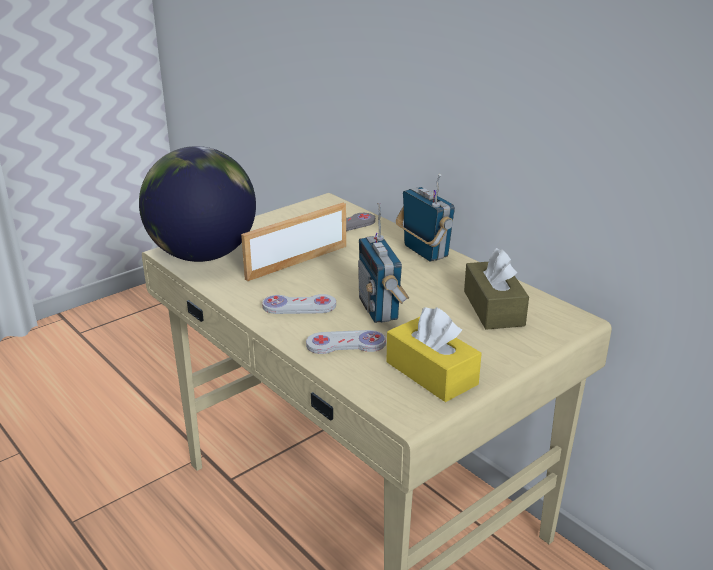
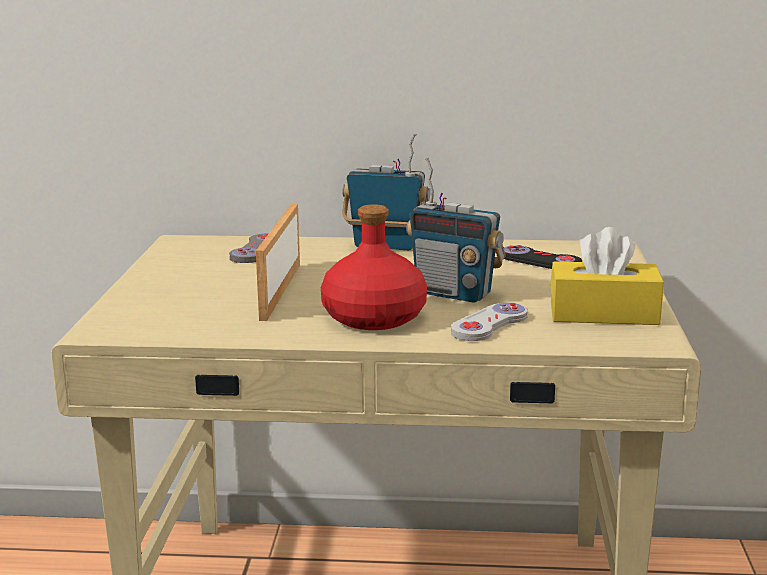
camera: 45 degrees left, 10 degrees down
(203, 255) = (151, 320): globe -> none
(299, 306) = (374, 318): white game controller -> red bottle
(493, 308) = (540, 261): brown tissue box -> black game controller

